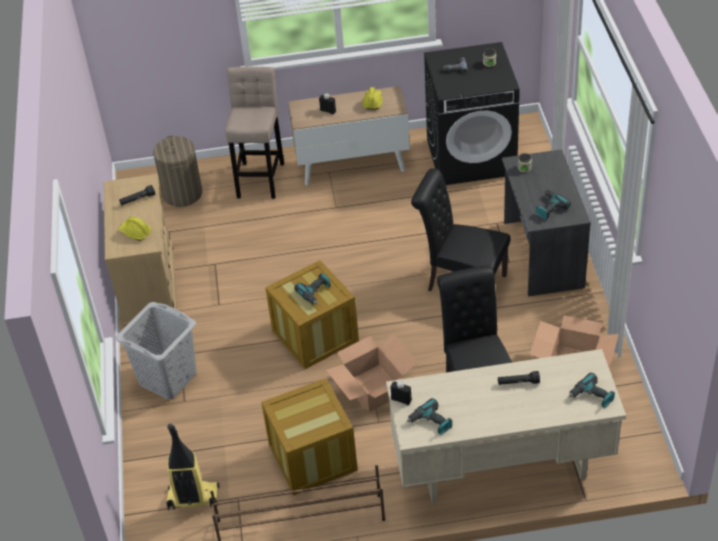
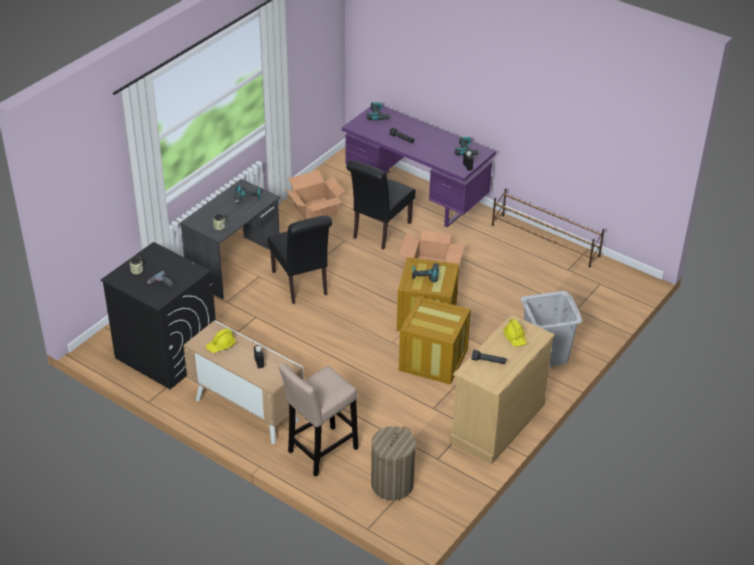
camera: 140 degrees left, 5 degrees down
(193, 499) = (593, 284): vacuum cleaner -> none
(312, 457) = (506, 261): crate -> crate (433, 360)
(501, 466) = (416, 198): beige desk -> purple desk

